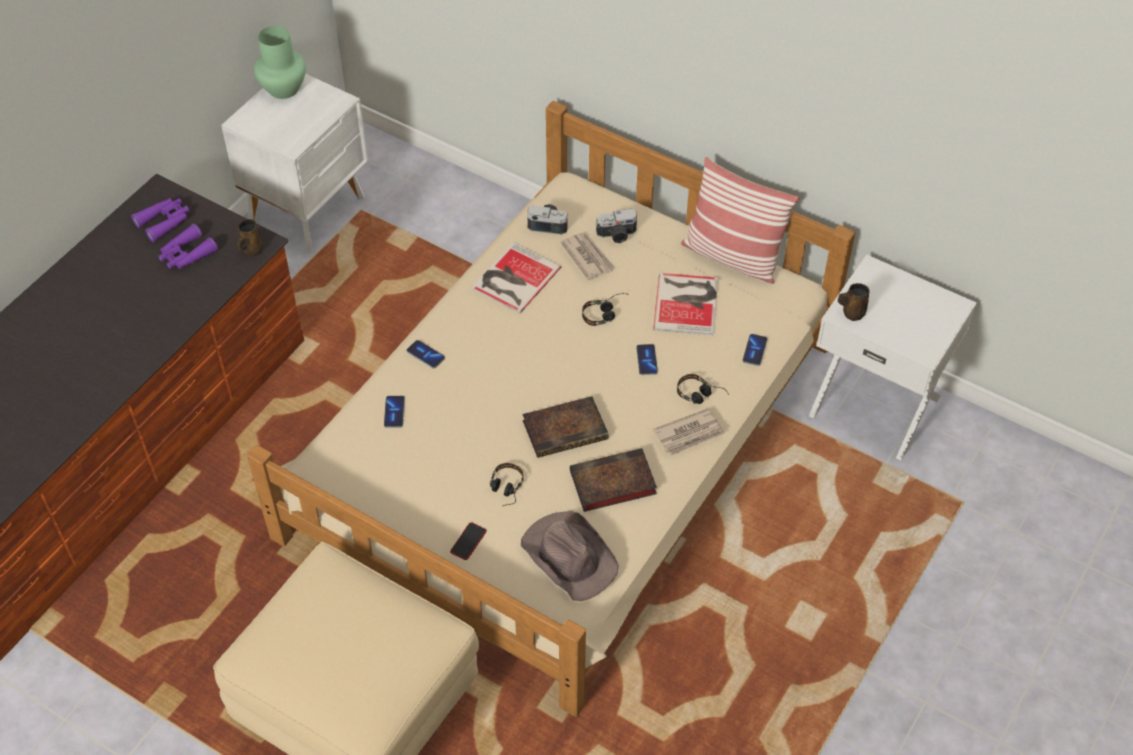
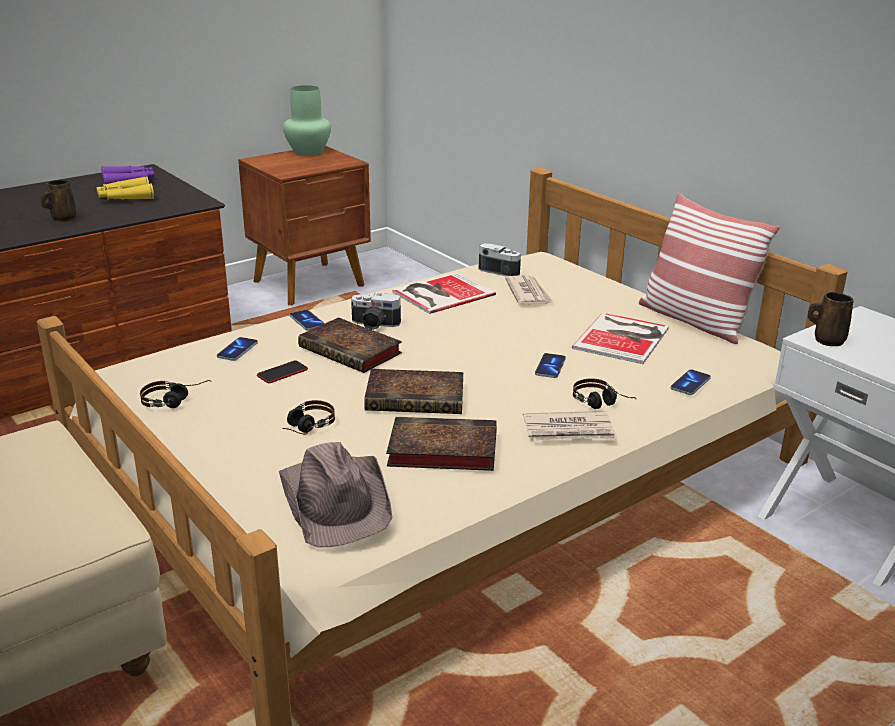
camera: 20 degrees right, 25 degrees down
(186, 255) = (125, 197): purple binoculars -> yellow binoculars
(251, 250) = (184, 203): brown mug -> brown mug (62, 219)
(309, 208) = (311, 283): white nightstand -> brown nightstand
(468, 541) = (222, 460): phone -> phone (282, 373)
(486, 385) = (352, 351): none -> book
(606, 313) = (524, 329): headphones -> headphones (176, 401)
(617, 235) = (570, 286): camera -> camera (374, 325)

